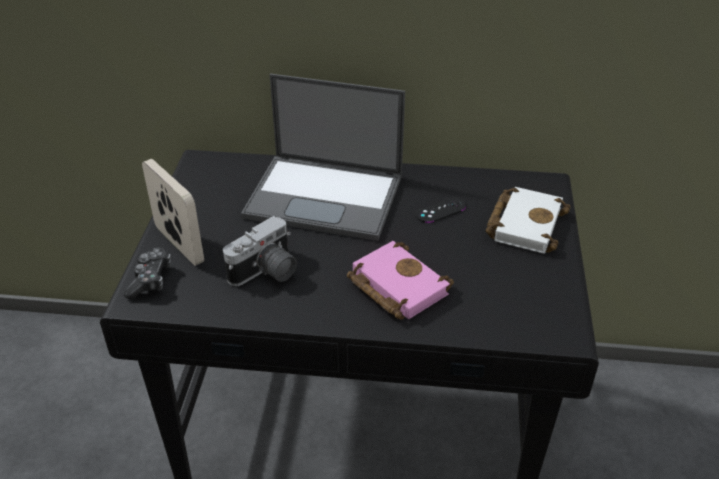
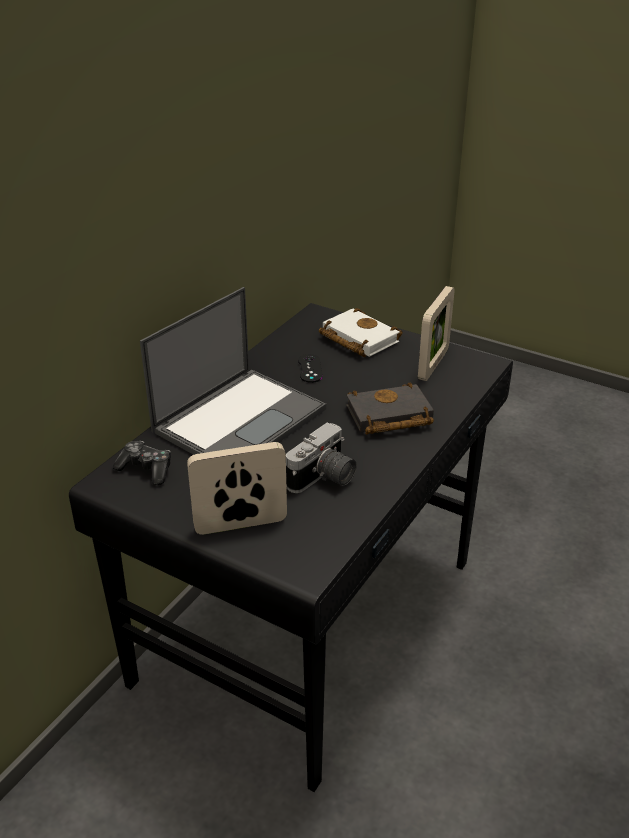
camera: 65 degrees left, 5 degrees down
(150, 279) = (281, 554): game controller -> game controller (146, 469)
(266, 273) = (324, 479): camera -> camera turned 60 degrees clockwise
(395, 286) = (388, 417): pink book -> black book
(523, 293) = (433, 364): none -> picture frame

